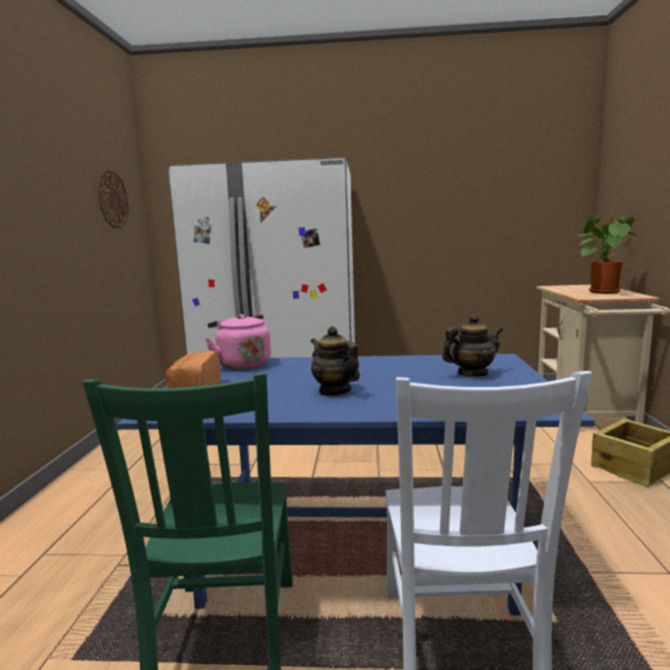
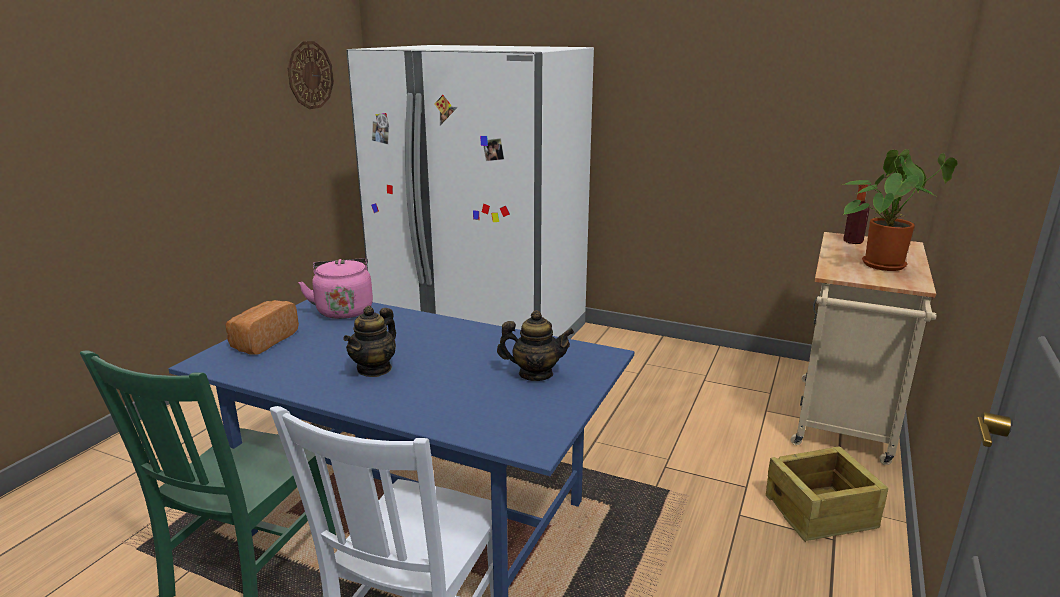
camera: 20 degrees right, 10 degrees up
(334, 391) = (374, 369): teapot -> teapot turned 135 degrees counterclockwise
(563, 287) = (853, 241): none -> bottle

